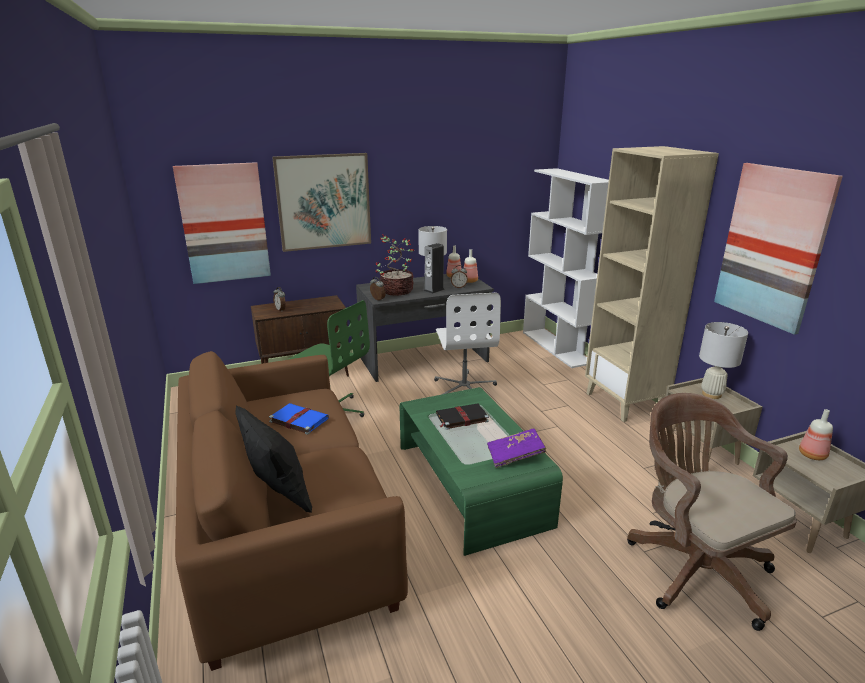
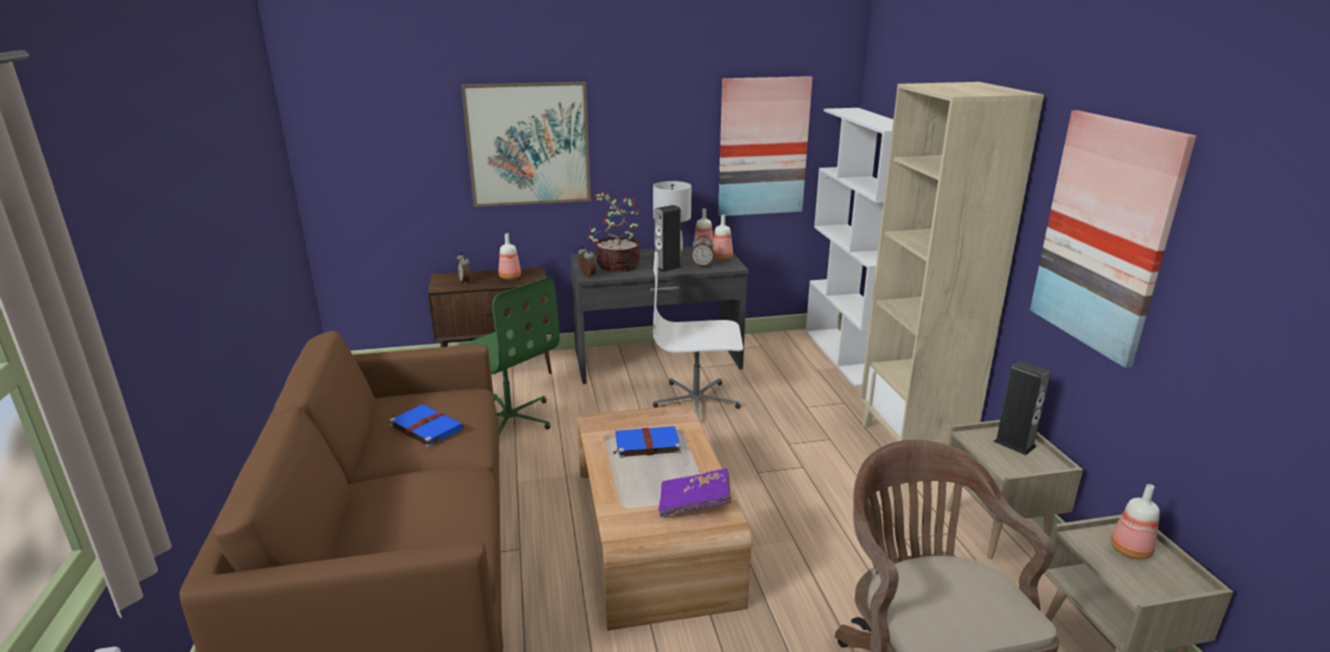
camera: 10 degrees right, 0 degrees up
(224, 223) = (399, 168): picture -> picture (763, 147)
(278, 494) = (357, 521): black pillow -> none
(314, 304) = (509, 277): none -> bottle
(461, 418) = (646, 444): black book -> blue book
(464, 387) = (696, 401): white office chair -> white office chair turned 90 degrees clockwise
(471, 484) = (654, 534): green coffee table -> brown coffee table
(711, 394) = (1014, 444): white table lamp -> speaker

